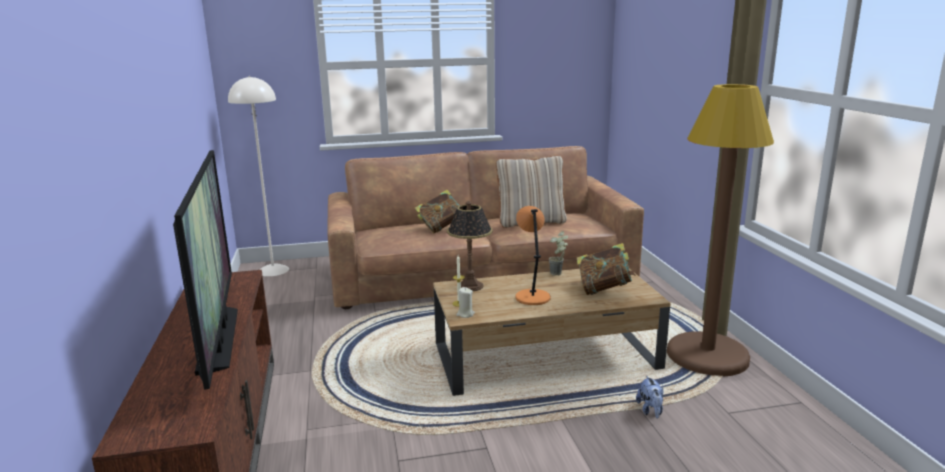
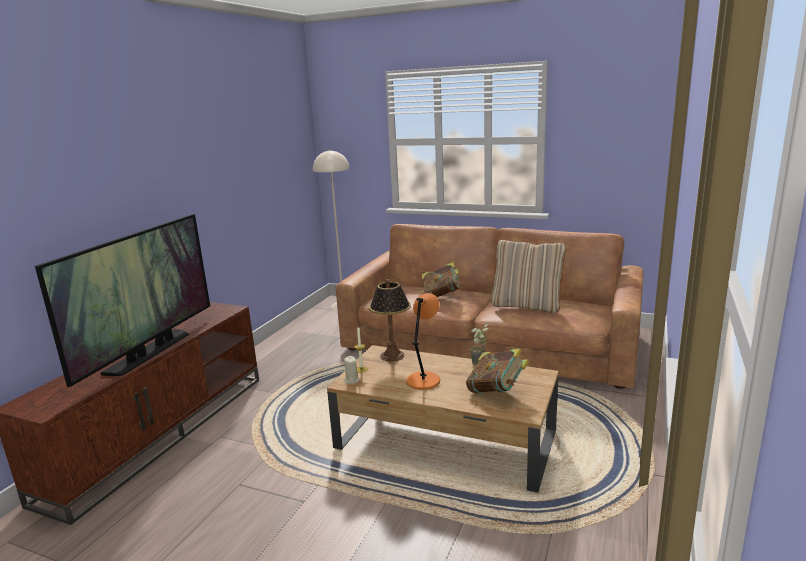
camera: 35 degrees right, 0 degrees up
(650, 410) = (470, 529): plush toy -> none
(707, 356) = (603, 497): brown floor lamp -> none

